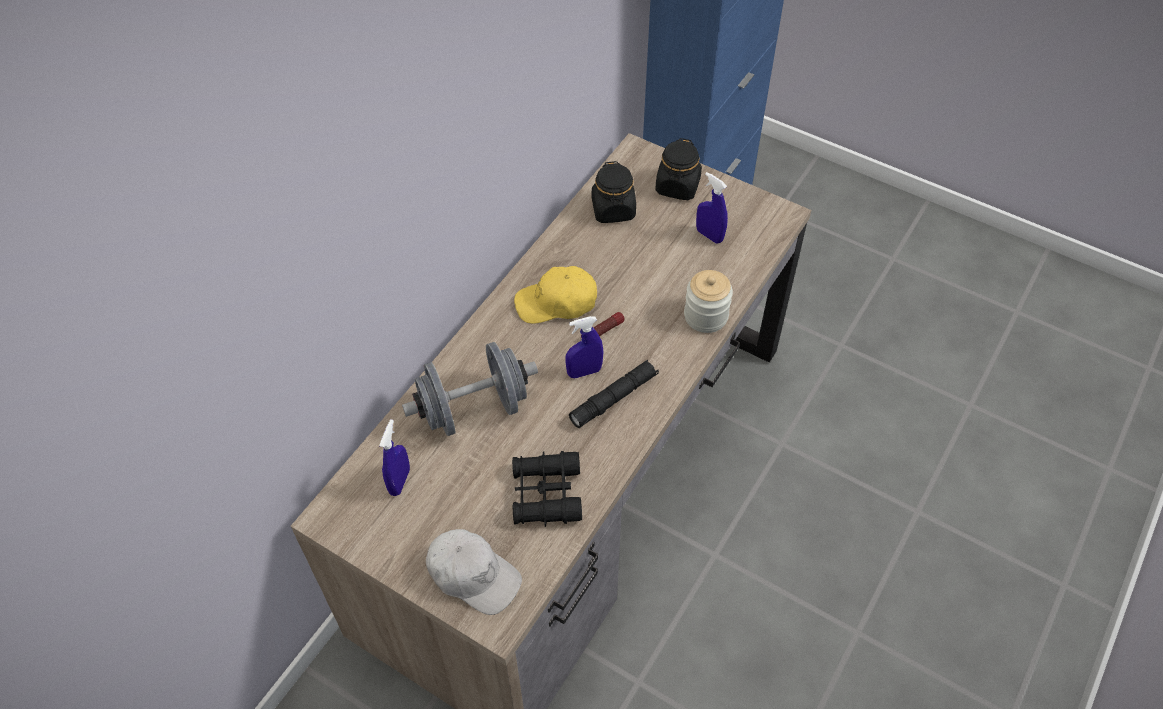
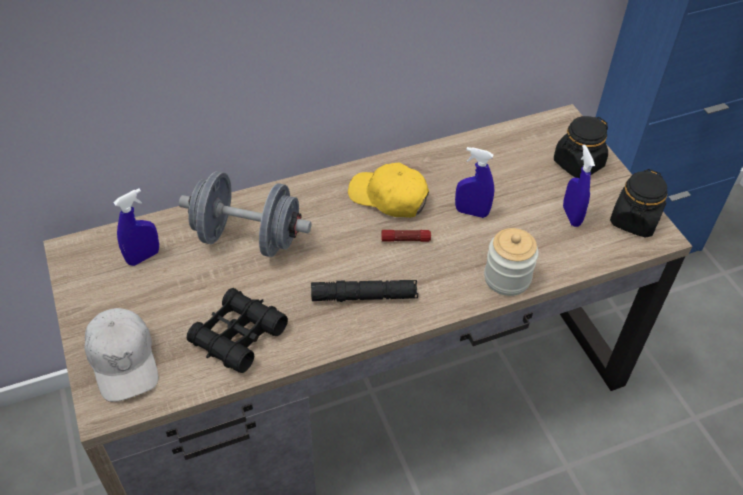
camera: 35 degrees right, 5 degrees down
(584, 372) = (360, 261): blue spray bottle -> blue spray bottle (471, 212)
(613, 210) = (503, 154): black jar -> black jar (634, 220)

